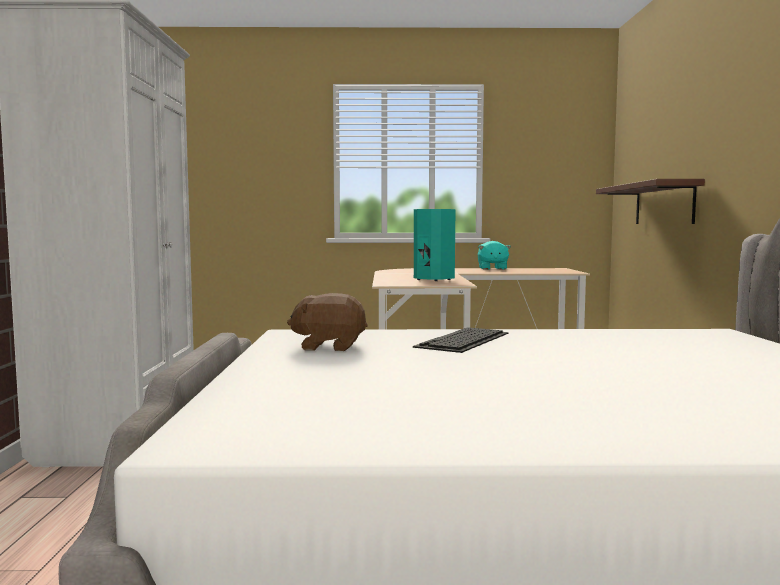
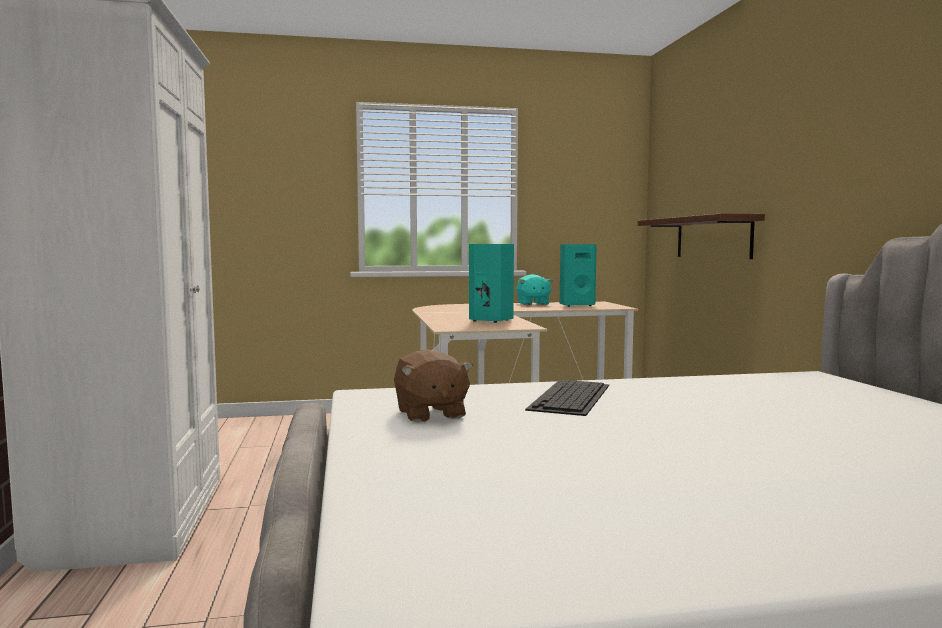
camera: 10 degrees left, 0 degrees up
(329, 347) = (430, 414): brown plush toy -> brown plush toy turned 105 degrees counterclockwise
(532, 270) = (576, 305): none -> turquoise speaker

